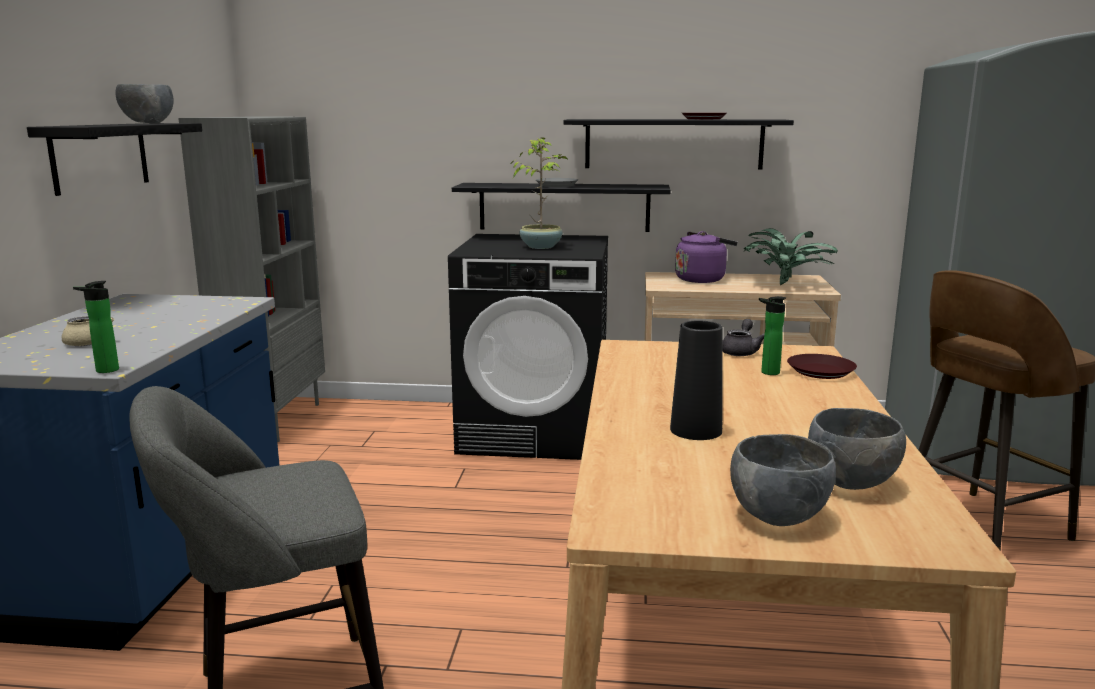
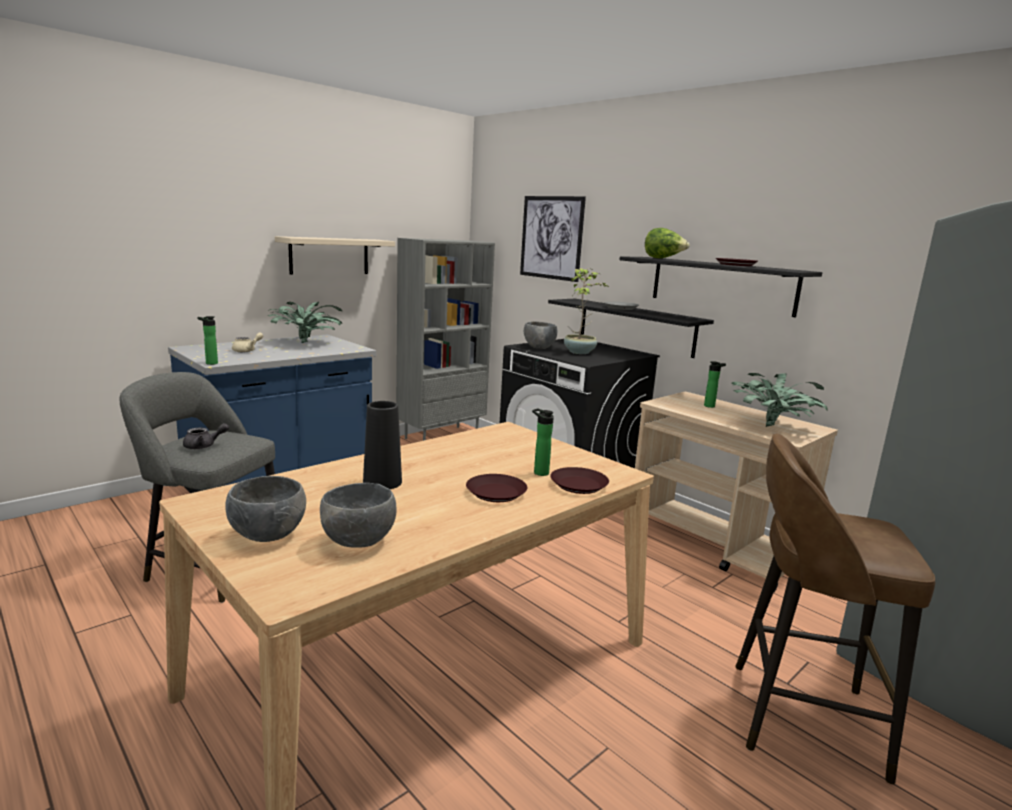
camera: 40 degrees right, 0 degrees up
(100, 156) = (329, 256): black shelf -> beige shelf
(144, 311) = (306, 343): none -> potted plant
(147, 123) = (360, 239): grey bowl -> grey bowl (539, 347)
(410, 103) = (551, 237): none -> picture
(608, 119) = (663, 258): none -> lettuce
(702, 279) = (711, 406): purple kettle -> bottle
(741, 351) = (569, 455): grey teapot -> grey teapot (204, 446)
(797, 400) = (496, 493): none -> brown plate

